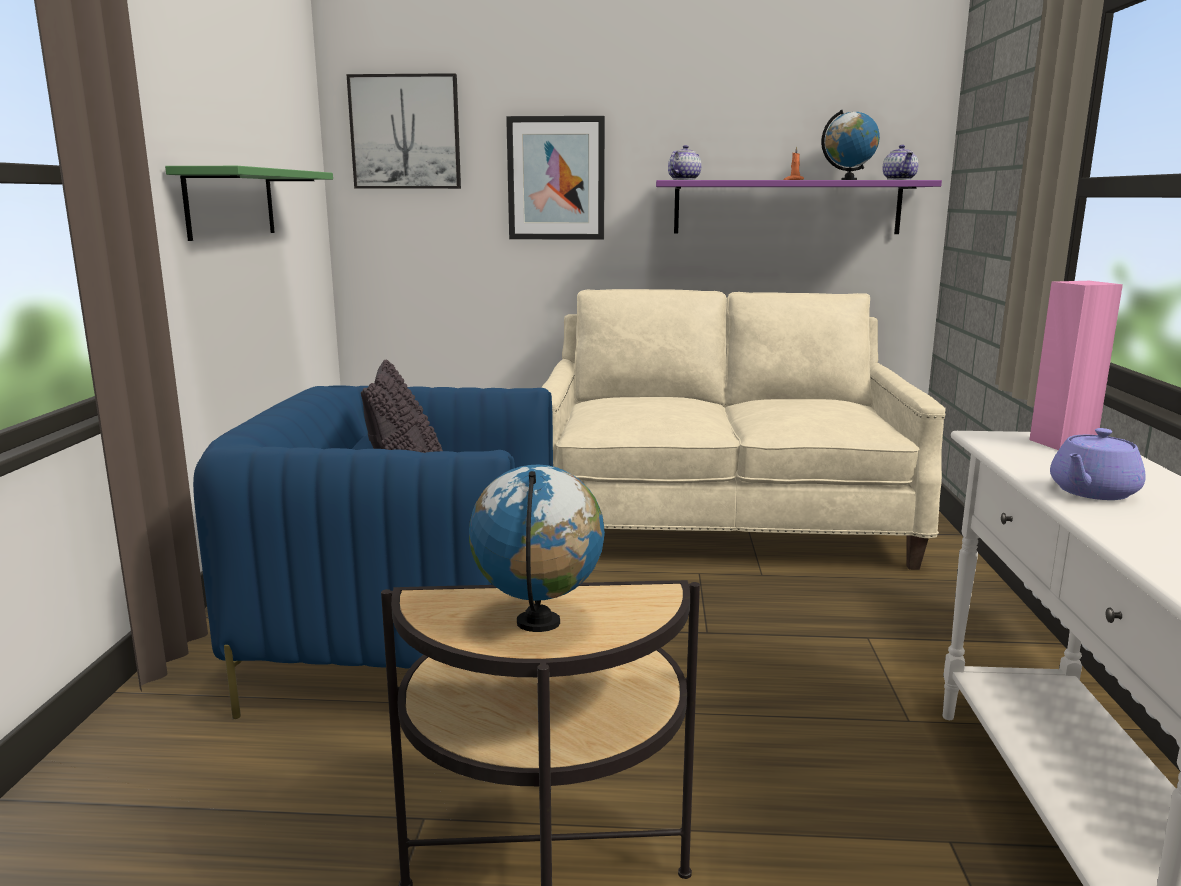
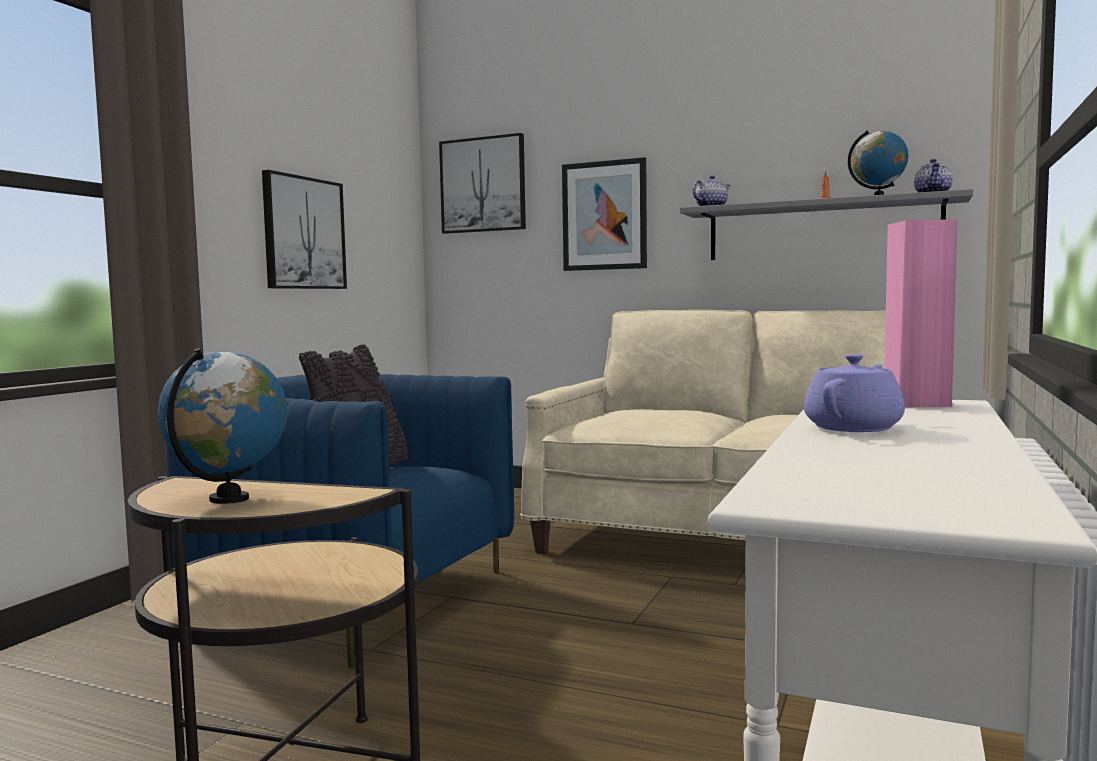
camera: 20 degrees right, 10 degrees down
(231, 203) = (303, 233): green shelf -> picture
(786, 207) = (822, 230): purple shelf -> grey shelf
(1092, 492) = (854, 427): purple teapot -> purple teapot turned 150 degrees clockwise

